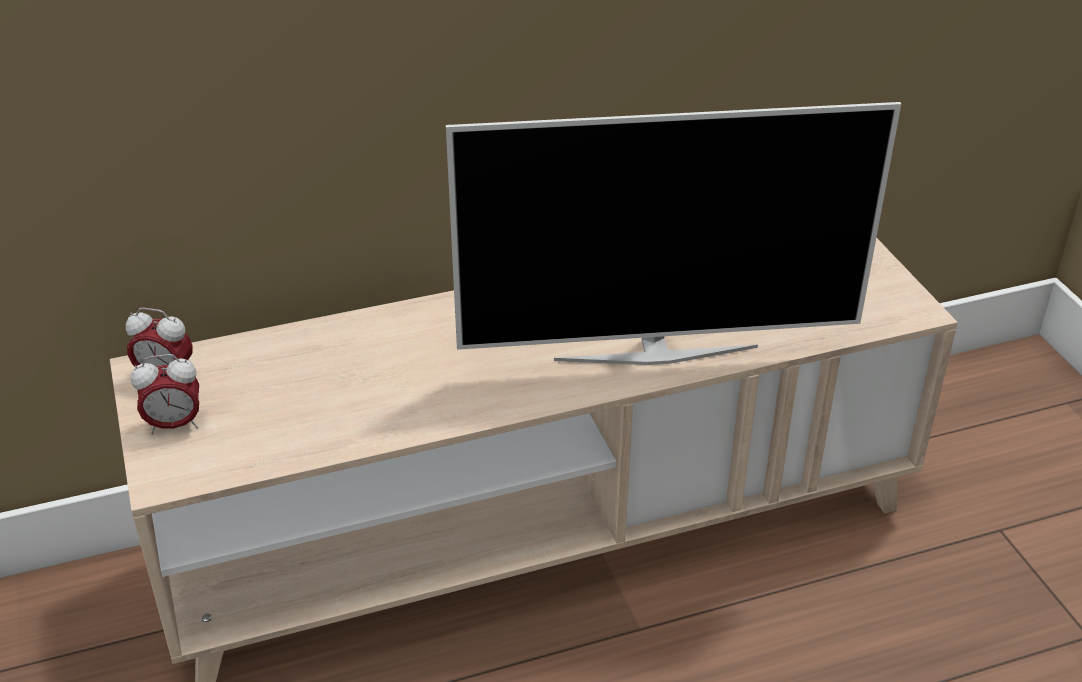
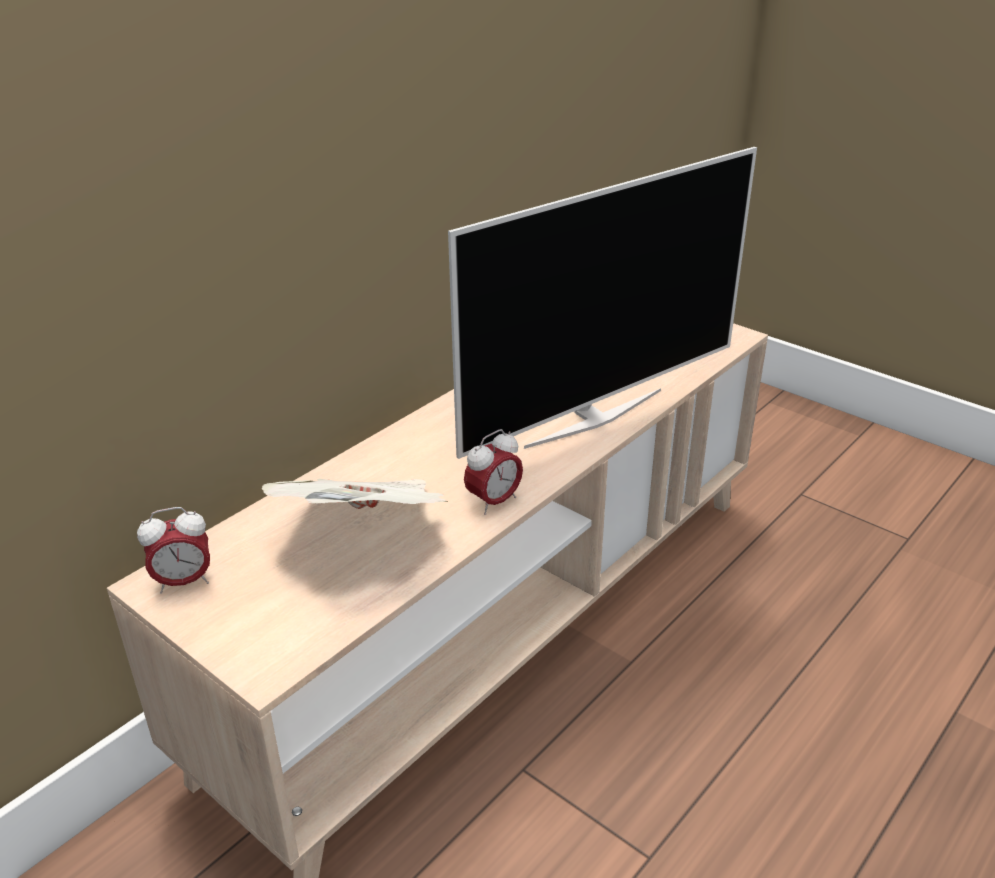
camera: 30 degrees left, 5 degrees down
(174, 425) = (232, 618): alarm clock -> alarm clock (494, 502)
(343, 387) = (367, 529): none -> newspaper

